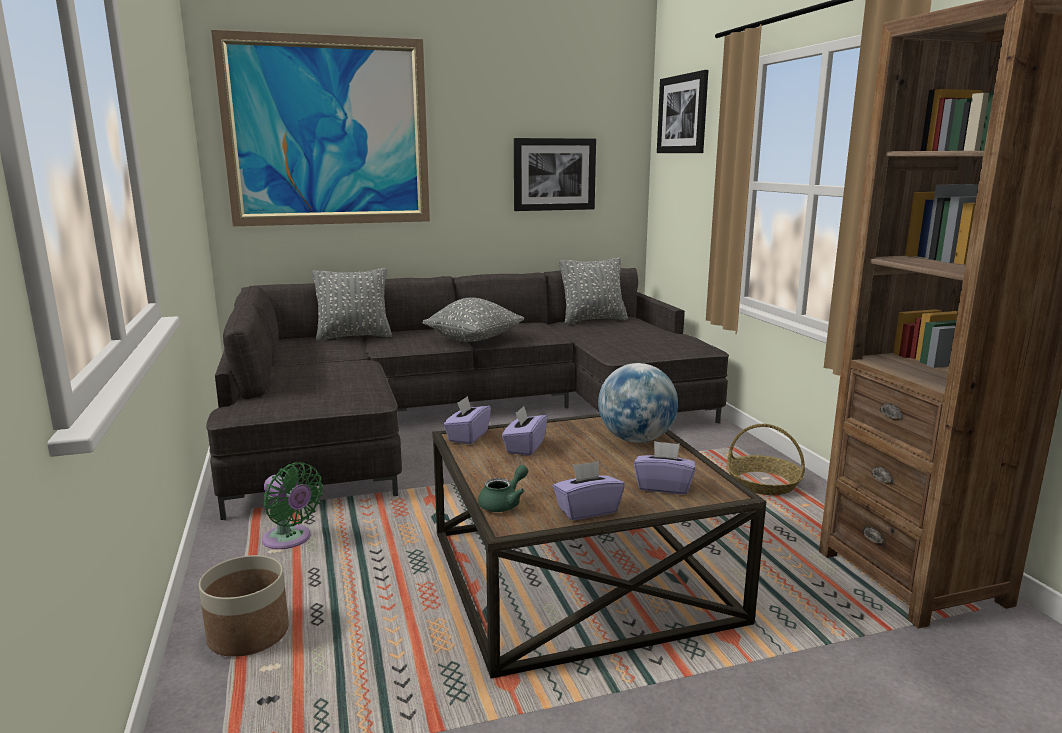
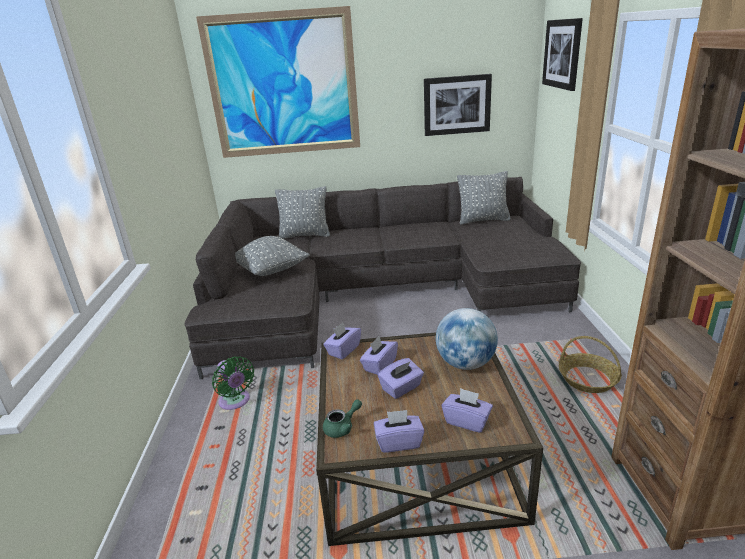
camera: 15 degrees right, 10 degrees up
(249, 634) = (191, 481): planter -> none
(474, 340) = (386, 241): grey pillow -> grey pillow (271, 271)
(565, 465) = (401, 388): none -> purple tissue box

